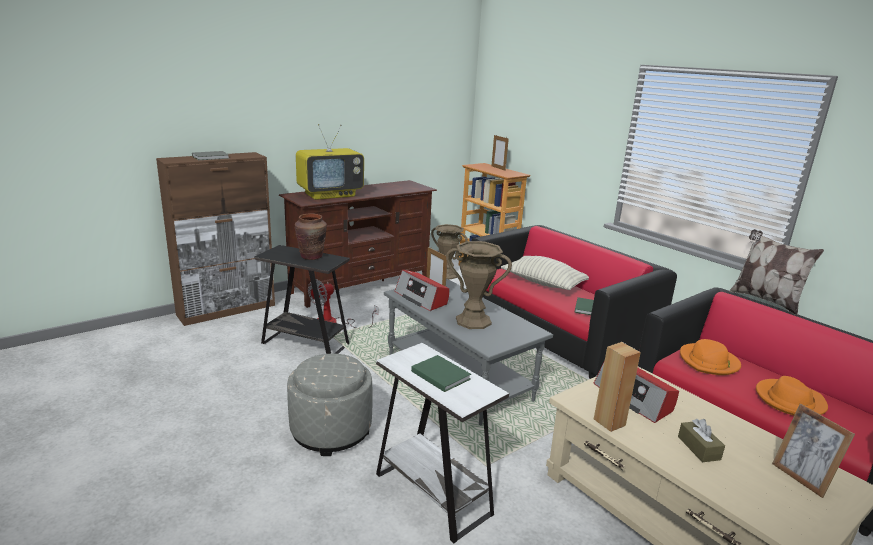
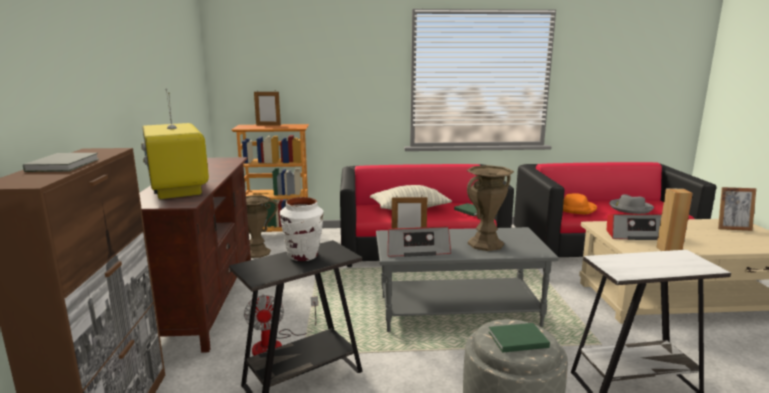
camera: 55 degrees left, 5 degrees down
(311, 256) = (303, 256): brown vase -> white vase
(330, 195) = (178, 189): television -> television turned 150 degrees clockwise
(440, 374) = (652, 263): green book -> green book (516, 339)
(698, 448) = (702, 238): brown tissue box -> none
(765, 300) = (551, 162): pillow -> none
(789, 400) = (630, 208): orange hat -> grey hat

